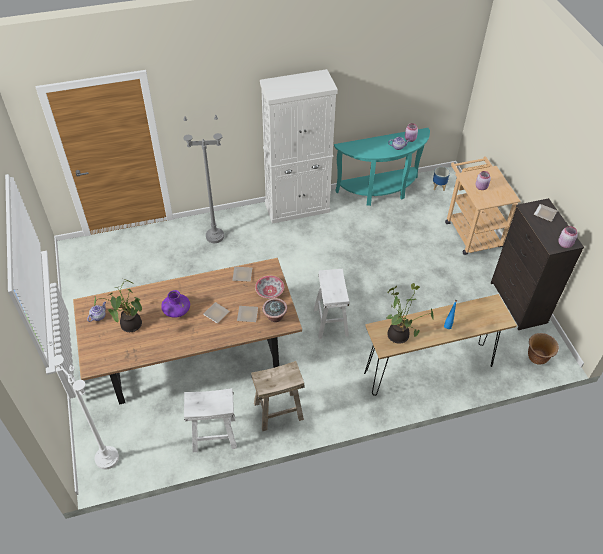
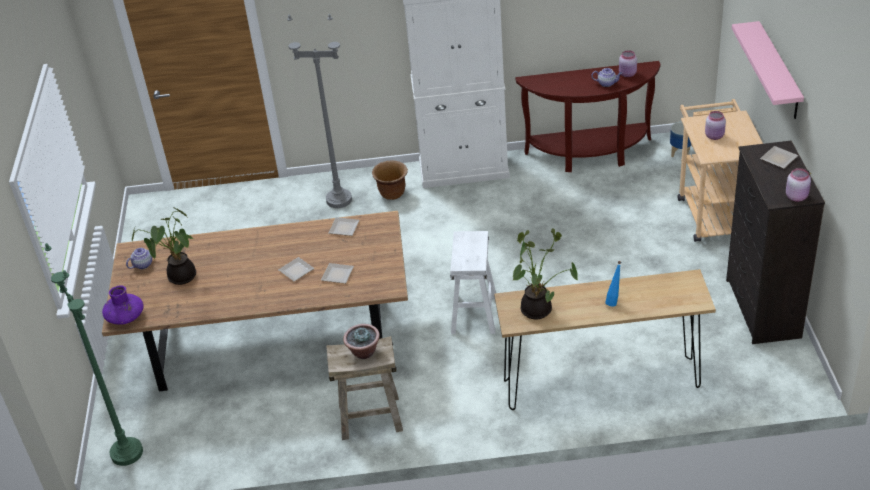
camera: 15 degrees right, 10 degrees down
(107, 458) = (127, 453): white floor lamp -> green floor lamp
(176, 310) = (245, 263): purple vase -> purple vase (125, 317)
(214, 435) = (274, 439): white stool -> none
(269, 291) = (375, 249): bowl -> none
(275, 317) = (374, 280): potted plant -> potted plant (363, 352)
(380, 191) = (590, 155): turquoise console table -> brown console table
(535, 147) = (779, 71): none -> pink shelf
(537, 358) = (773, 382): brown planter -> brown planter (392, 194)

